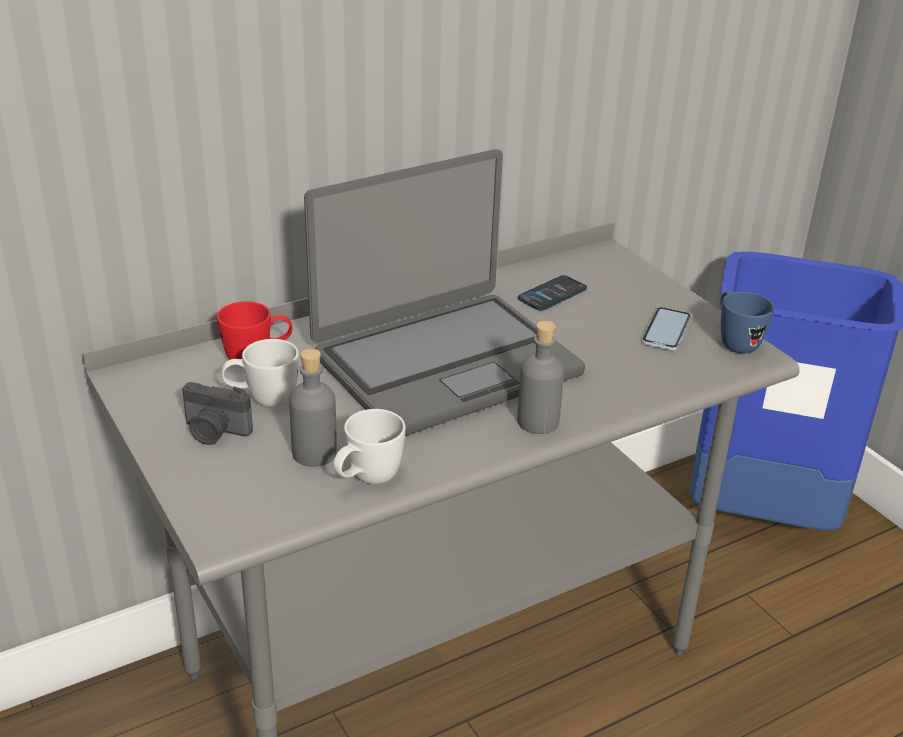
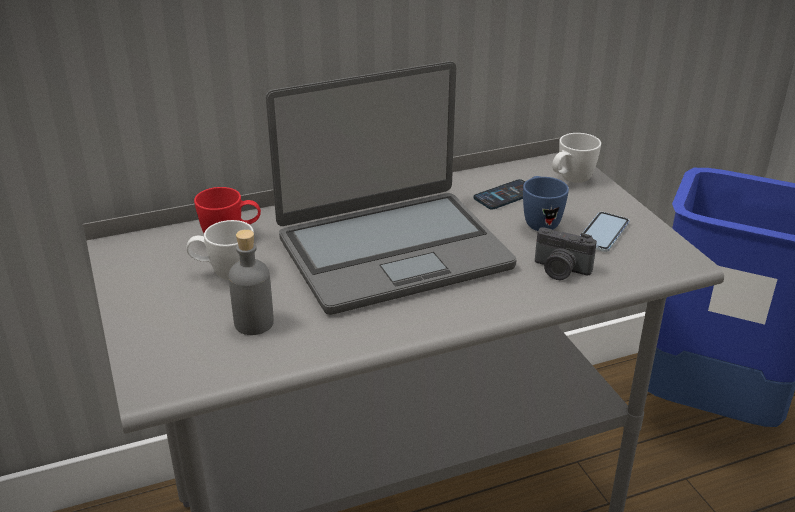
camera: 10 degrees right, 0 degrees up
(214, 432) = (174, 298): camera -> camera (560, 270)
(367, 480) = (292, 350): white mug -> white mug (570, 181)
(537, 422) = (461, 309): grey bottle -> none
(734, 342) = (665, 247): blue mug -> blue mug (539, 222)

